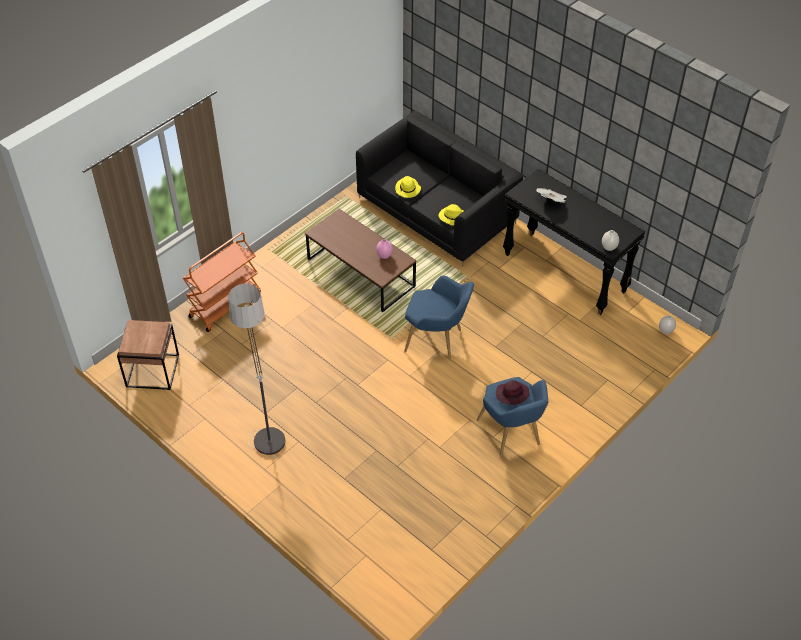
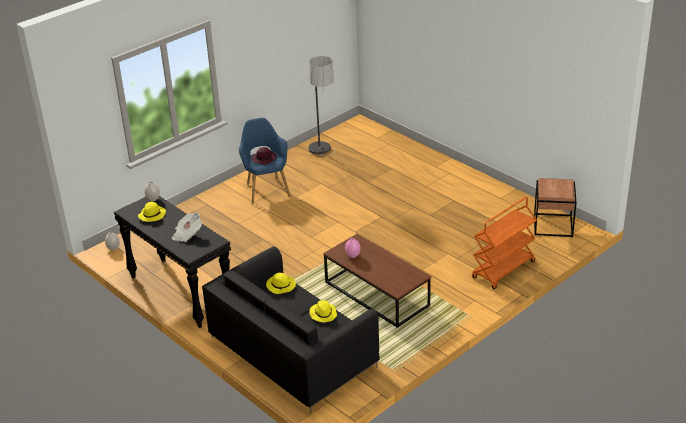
camera: 175 degrees left, 15 degrees down
(263, 422) = (454, 196): floor lamp -> floor lamp (323, 158)
(437, 341) = (311, 243): blue armchair -> none
(600, 226) = (152, 215): none -> yellow hat

